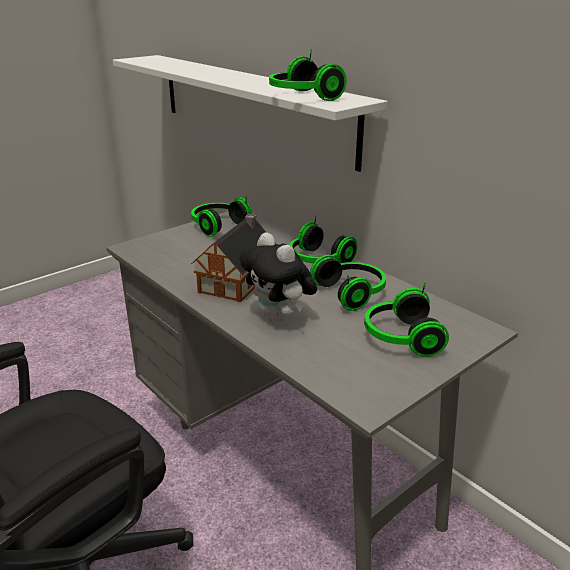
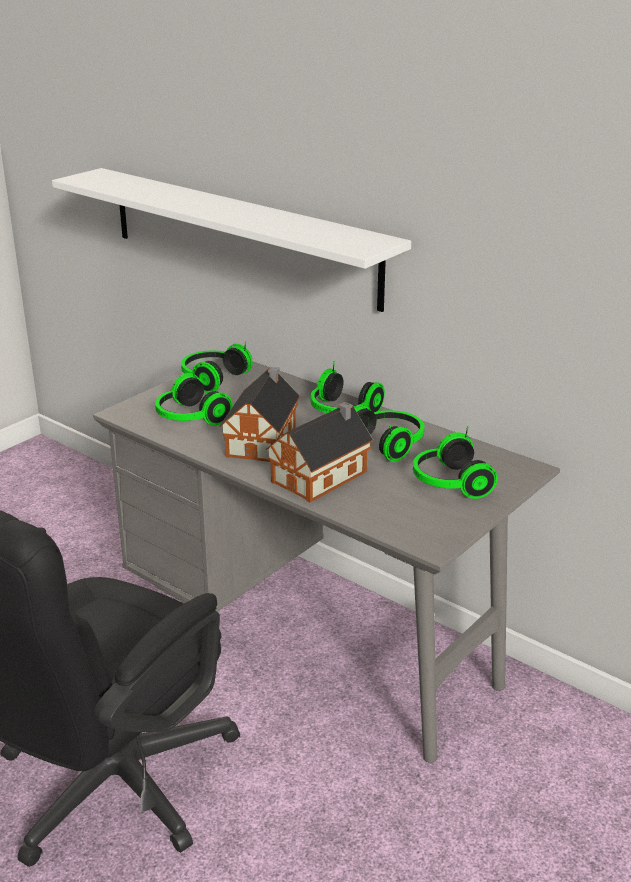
camera: 10 degrees left, 0 degrees up
(279, 318) = (323, 475): plush toy -> toy house
(301, 97) = (321, 240): headphones -> headphones (189, 418)

